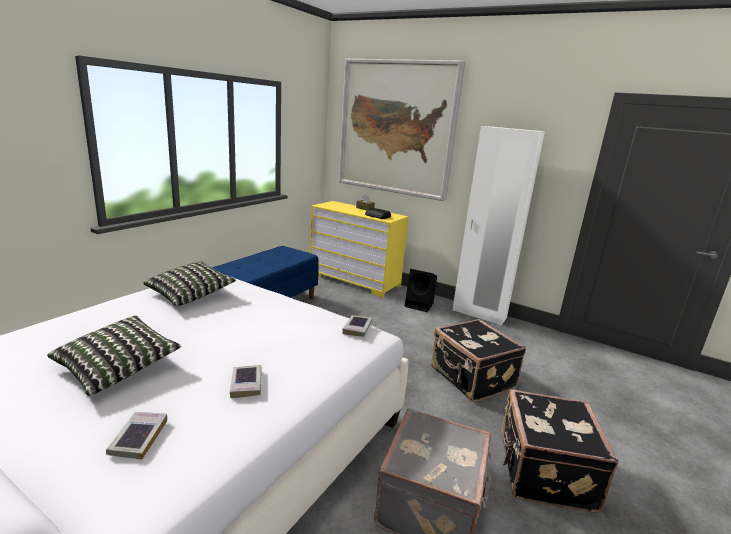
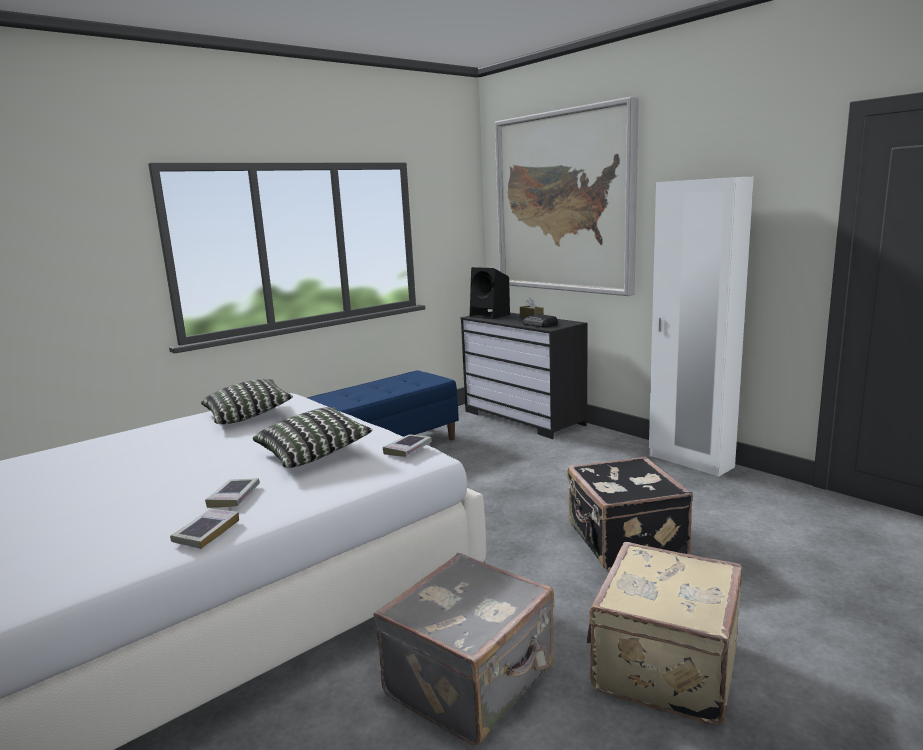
camera: 20 degrees right, 5 degrees down
(117, 368) = (124, 478): pillow -> pillow (313, 453)
(138, 438) = (96, 534): book -> book (206, 532)
(354, 280) = (524, 418): yellow dresser -> black dresser
(420, 305) = (602, 449): black speaker -> black speaker (491, 315)
(543, 472) = (662, 665): black suitcase -> beige suitcase

